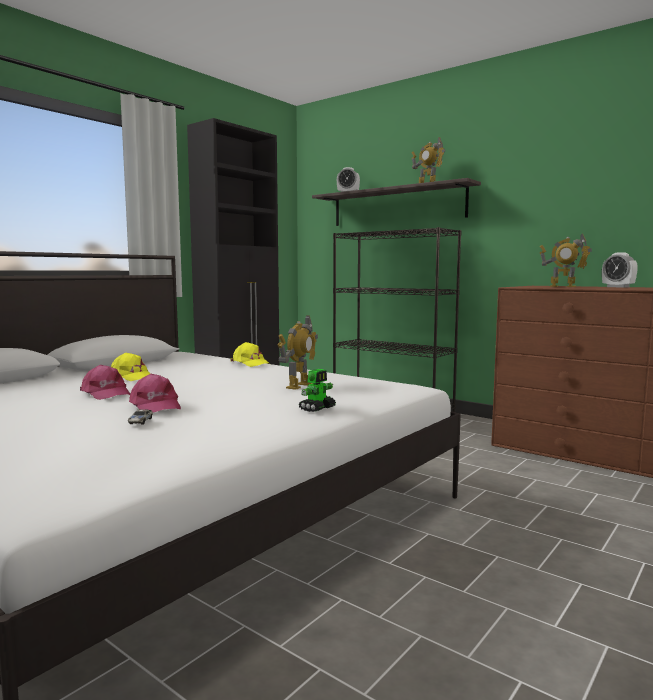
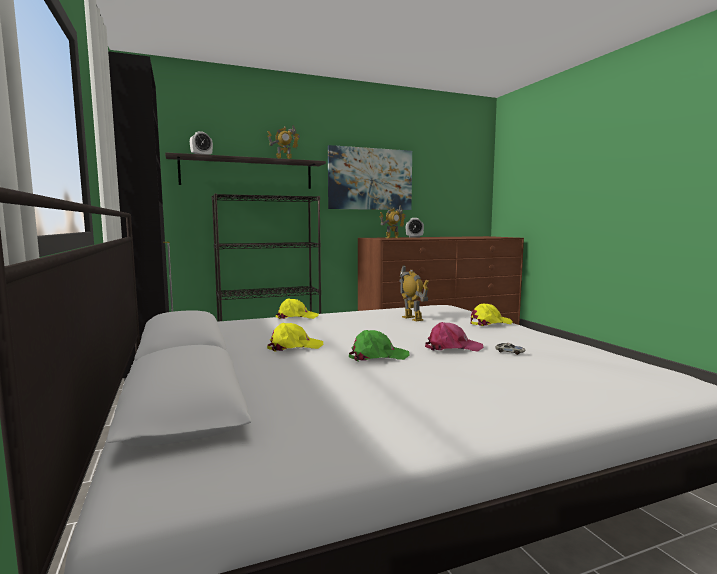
camera: 60 degrees left, 0 degrees up
(105, 393) = (377, 356): pink cap -> green cap
(317, 408) = (489, 323): toy robot -> yellow cap
(560, 193) = (370, 179): none -> picture

